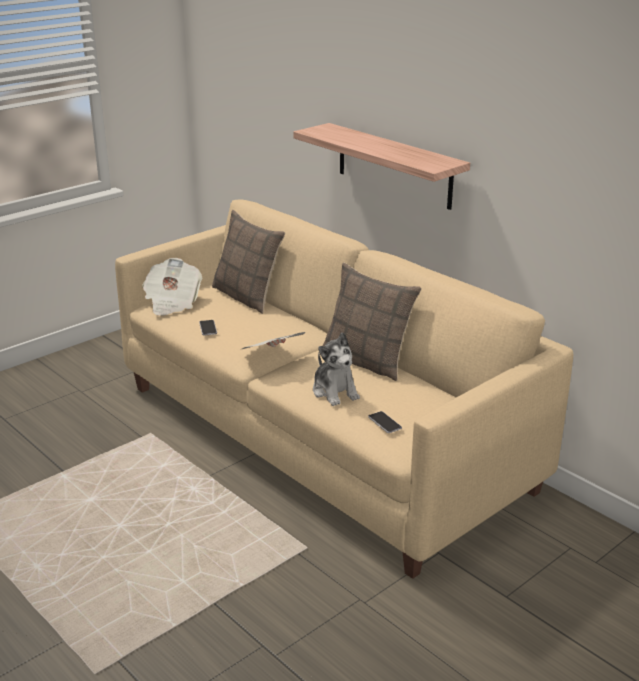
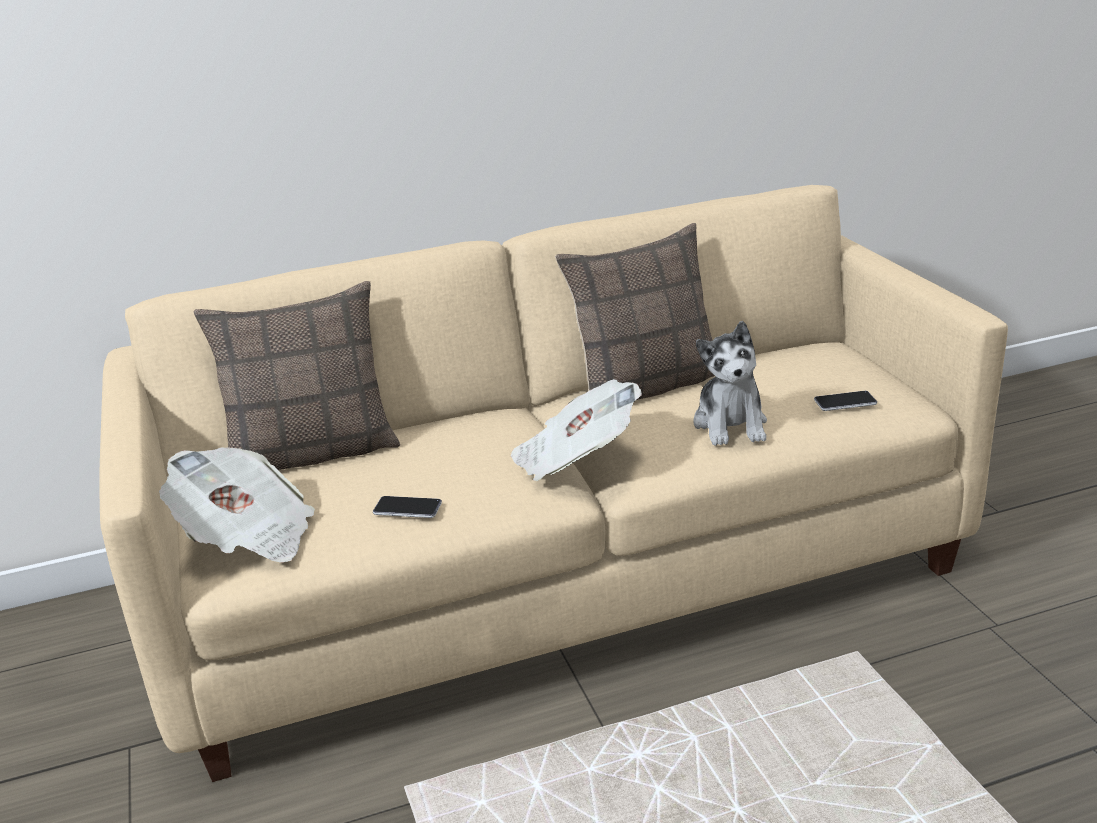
camera: 65 degrees left, 0 degrees up
(335, 392) = (731, 424): plush toy -> plush toy turned 90 degrees clockwise
(394, 166) = (460, 96): shelf -> none

